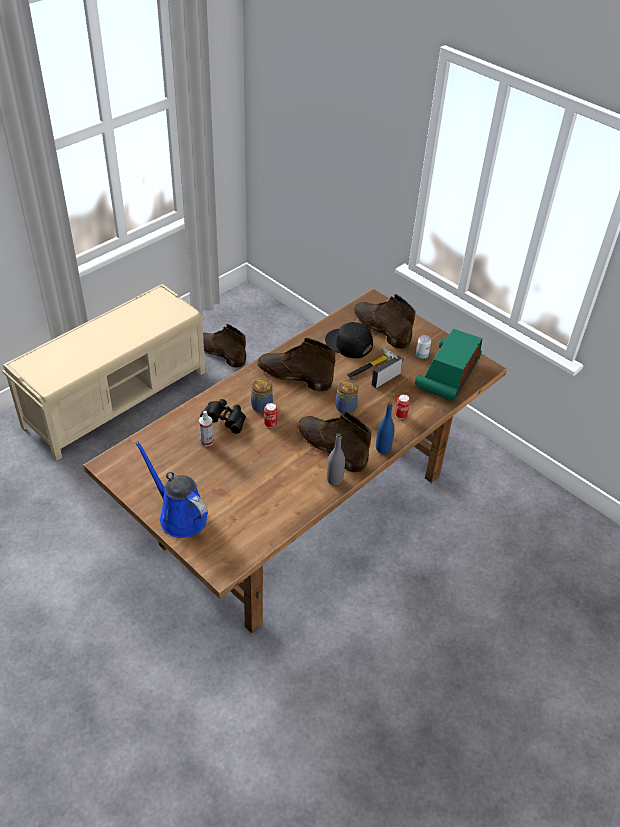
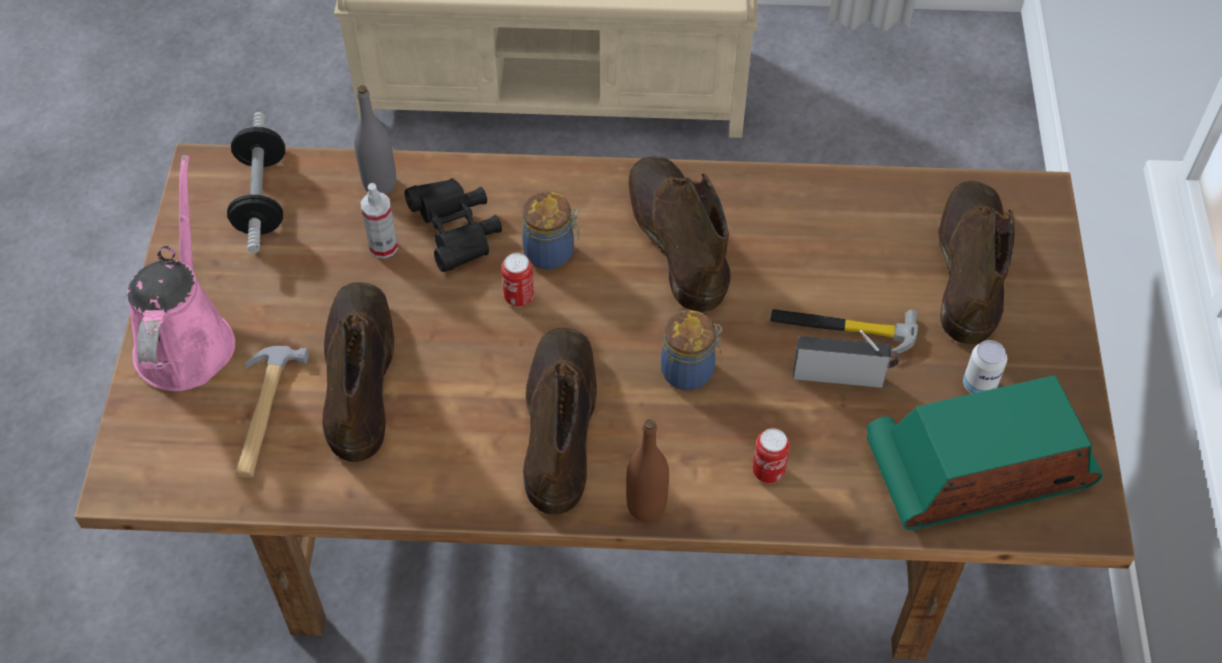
camera: 50 degrees right, 10 degrees up
(142, 458) = (261, 197): none -> dumbbell
(179, 515) = (186, 338): blue watering can -> pink watering can
(220, 352) = (808, 119): brown boot -> brown boot (359, 375)
(238, 514) = (263, 413): none -> hammer
(334, 479) = (485, 489): grey bottle -> grey bottle (380, 184)
(348, 344) = (860, 252): black cap -> none
(383, 448) = (646, 506): blue bottle -> brown bottle

